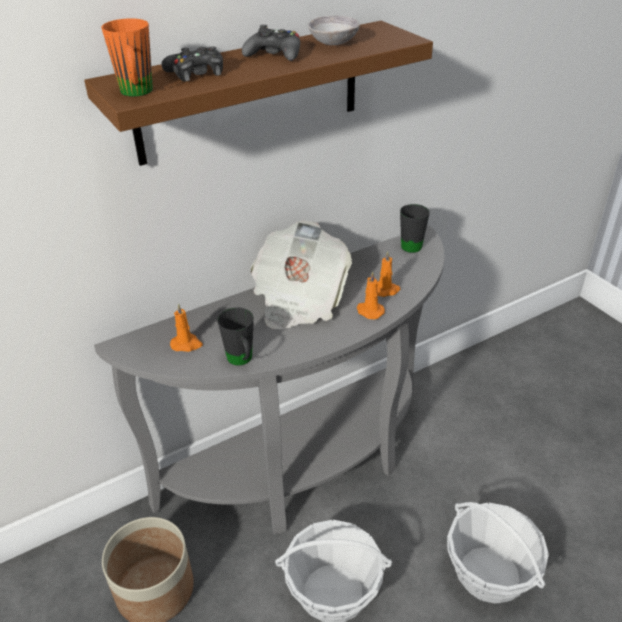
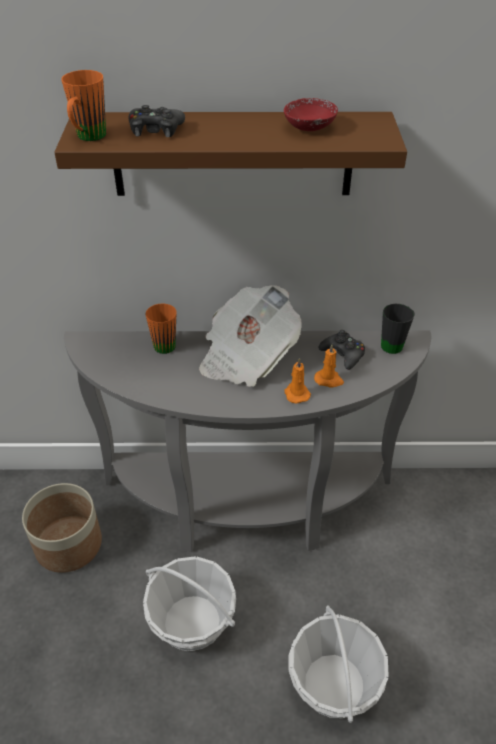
camera: 30 degrees right, 5 degrees up
(187, 344) = (127, 360): orange candle -> none
(211, 315) = (165, 342): none -> orange mug
(242, 361) = (155, 393): black mug -> none
(274, 55) = (241, 127): black game controller -> black game controller (343, 354)
(333, 43) = (309, 127): grey bowl -> red bowl

